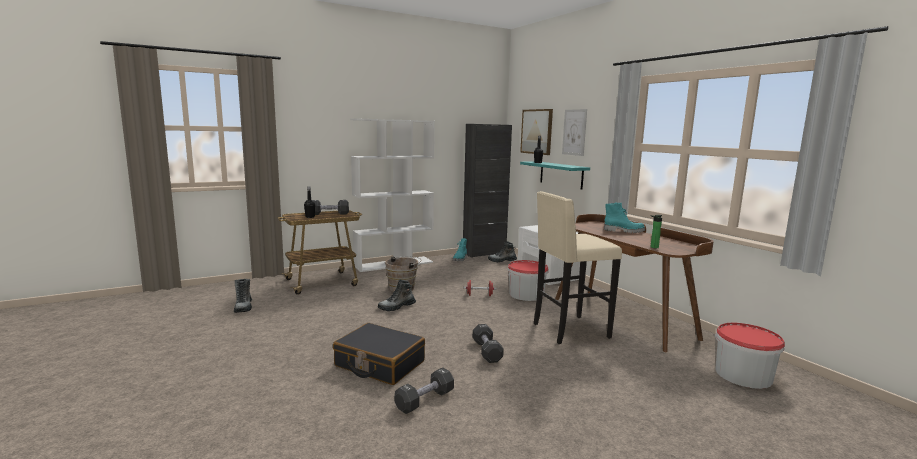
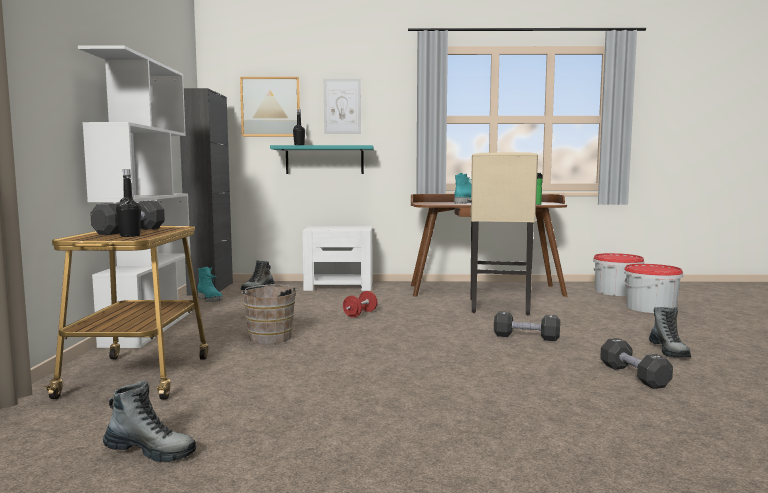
camera: 60 degrees left, 5 degrees down
(379, 364) = (527, 382): black suitcase -> none
(397, 307) = (342, 350): boot -> boot (669, 351)
(526, 294) = (386, 301): bucket -> bucket (651, 308)

